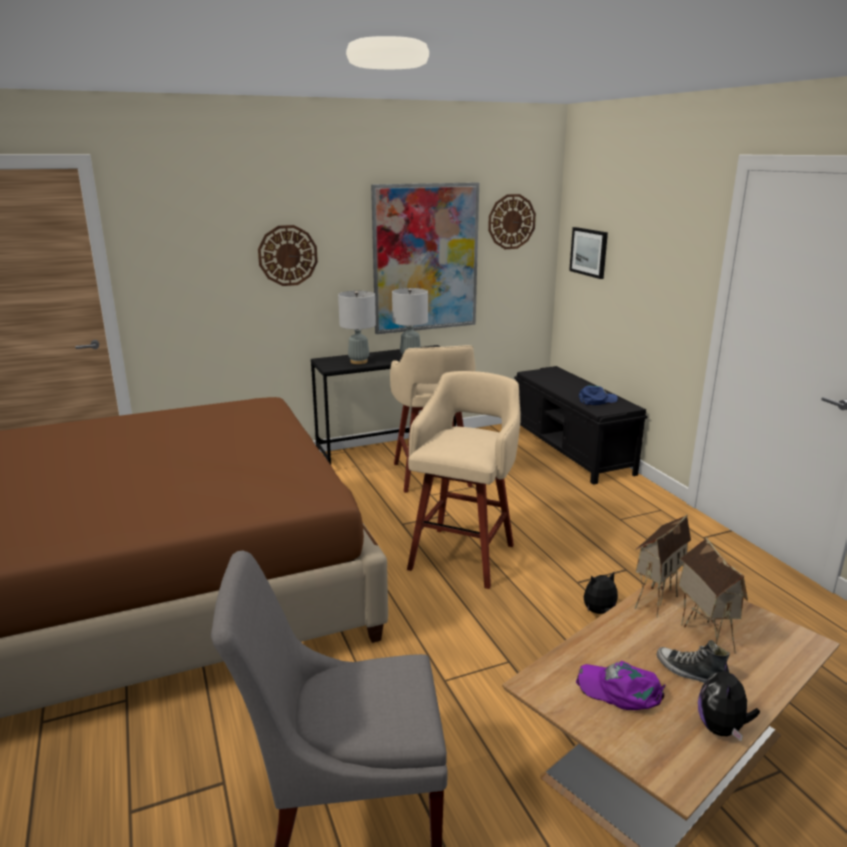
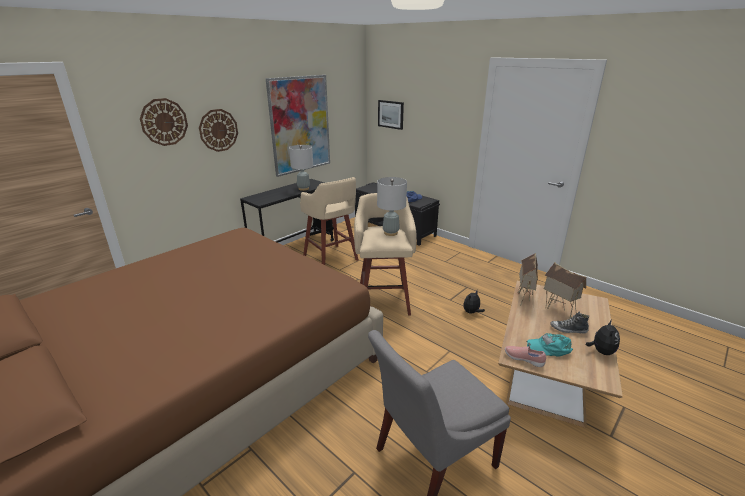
camera: 25 degrees left, 5 degrees up
(358, 361) = (274, 196): grey table lamp -> grey table lamp (391, 233)
(511, 221) = (343, 98): wall clock -> wall clock (164, 122)
(552, 693) = (523, 359): none -> pink shoe
(620, 690) = (549, 347): purple cap -> turquoise cap
(722, 728) = (601, 351): plush toy -> plush toy turned 150 degrees counterclockwise

